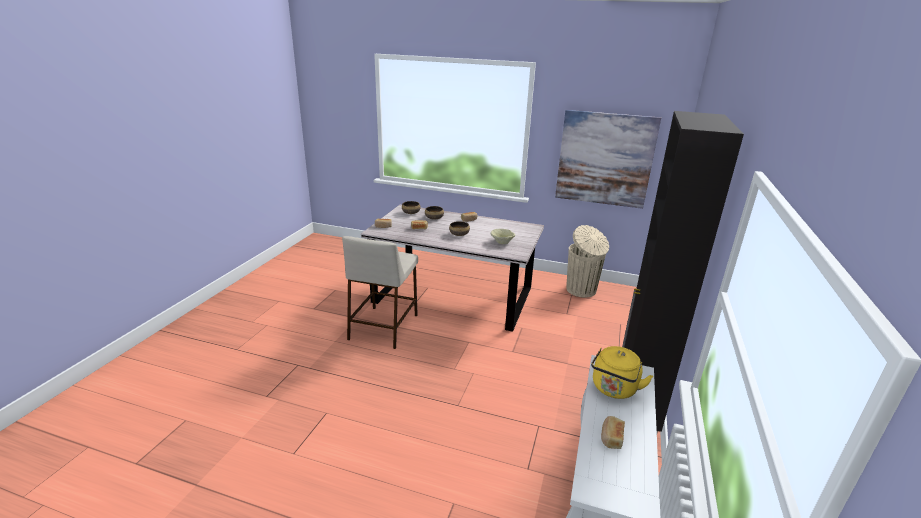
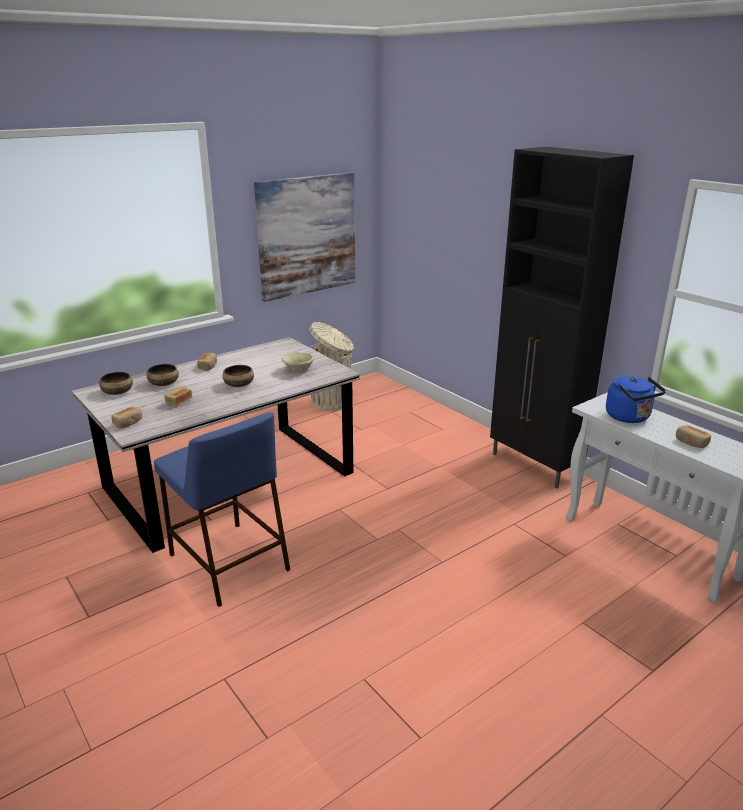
camera: 55 degrees left, 0 degrees up
(383, 326) = (227, 561): beige stool -> blue stool
(613, 389) = (630, 417): yellow kettle -> blue kettle

